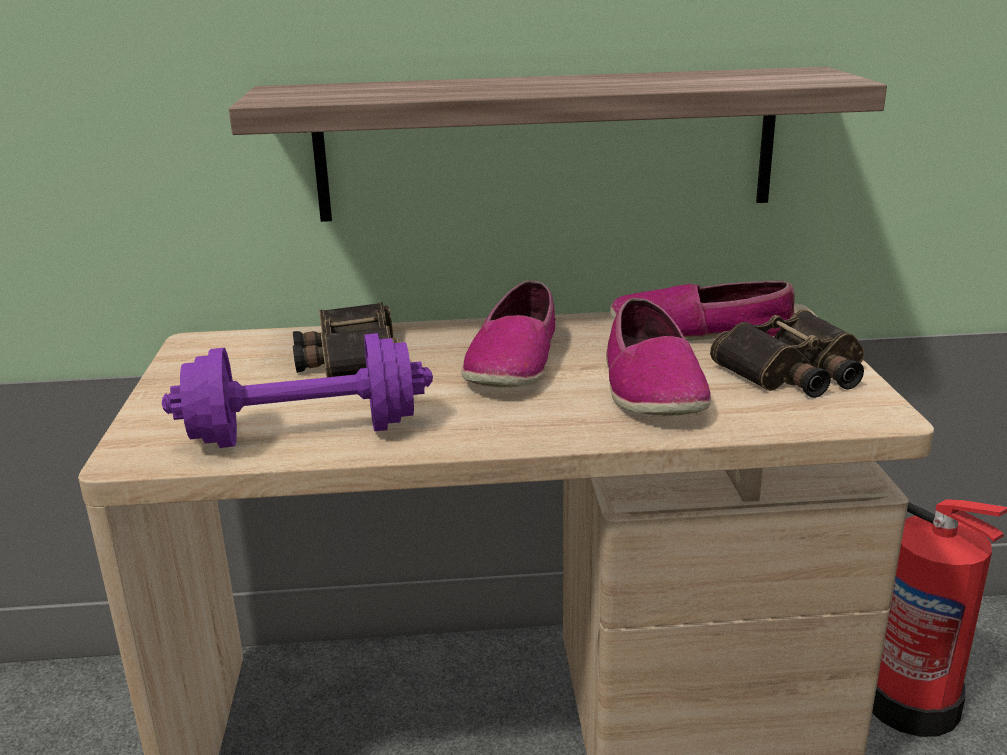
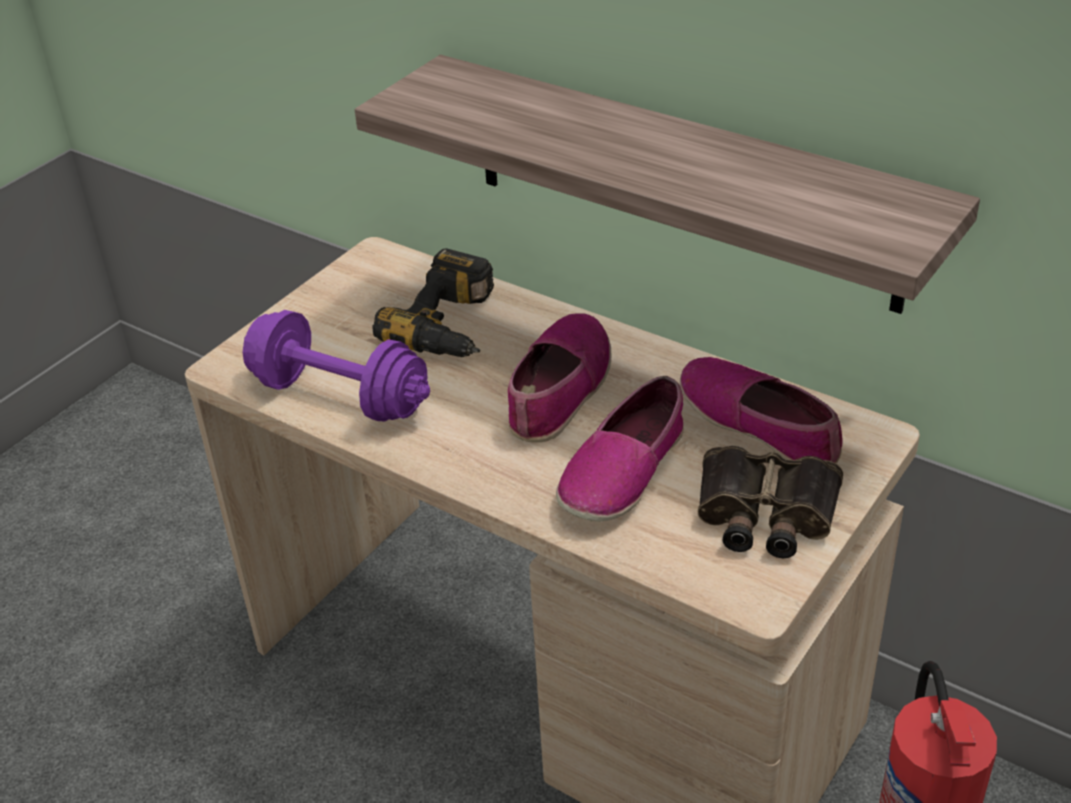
camera: 40 degrees right, 15 degrees up
(349, 358) = (453, 325): binoculars -> power drill
(513, 363) = (559, 389): shoe -> shoe turned 150 degrees clockwise

